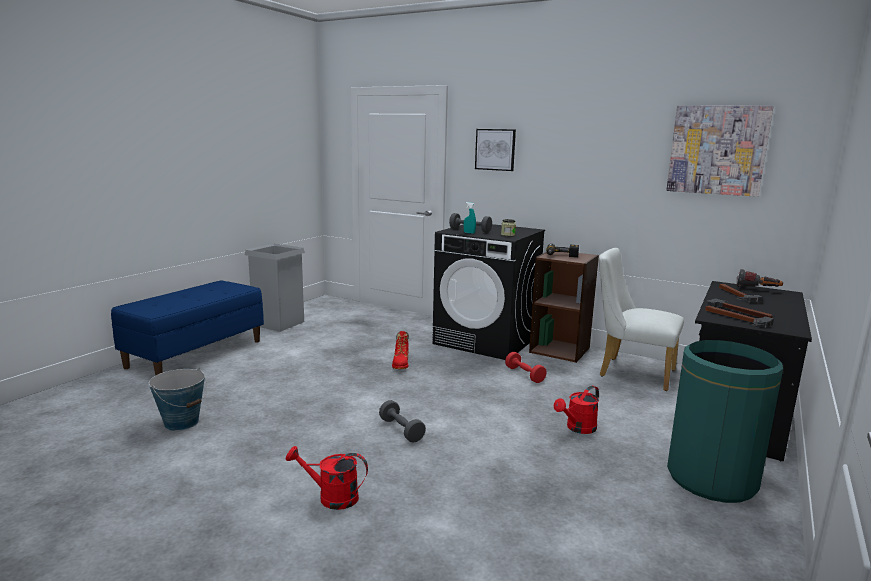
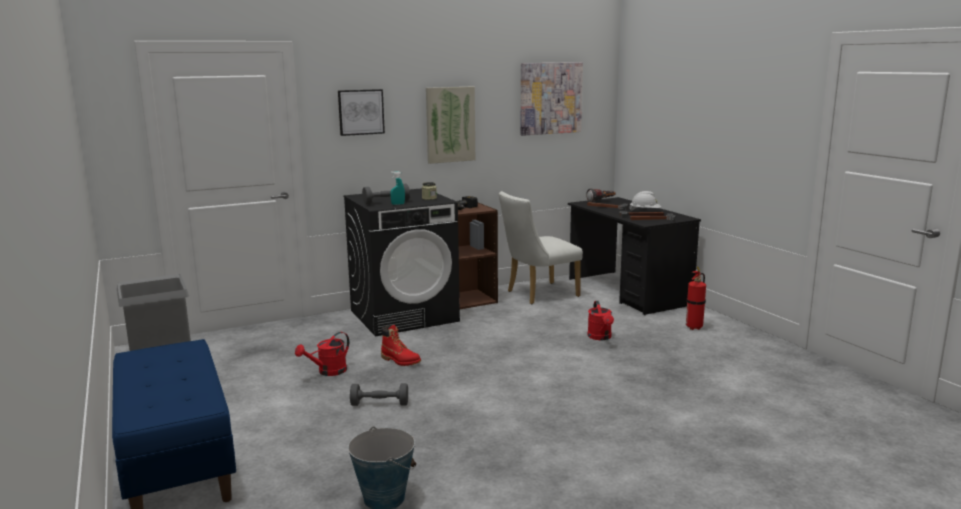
camera: 55 degrees left, 0 degrees up
(331, 497) = (614, 447): red watering can -> red watering can (328, 372)
(401, 430) = (534, 394): grey dumbbell -> grey dumbbell (379, 404)
(524, 375) = (494, 324): red dumbbell -> none
(581, 169) = (450, 124): none -> picture
(711, 478) = (695, 327): green trash can -> fire extinguisher
(766, 310) = (645, 211): none -> white hard hat

